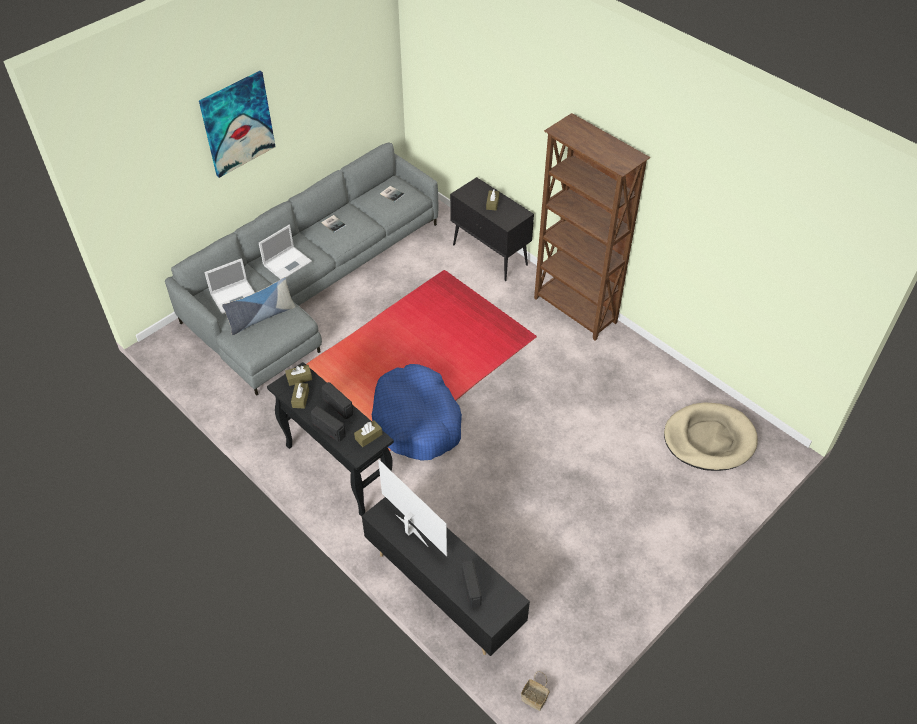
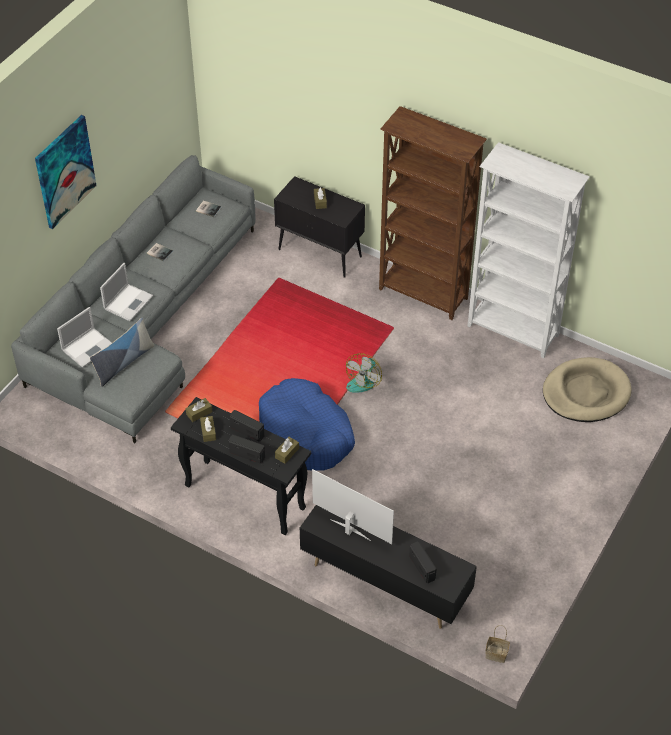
camera: 15 degrees left, 0 degrees up
(491, 380) = (363, 380): none -> fan
(652, 363) = (513, 332): none -> white bookcase

